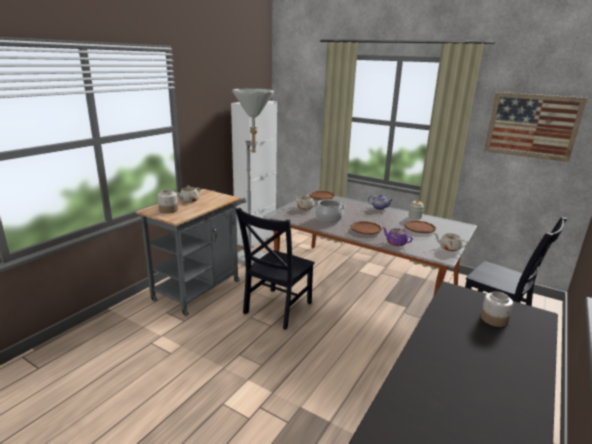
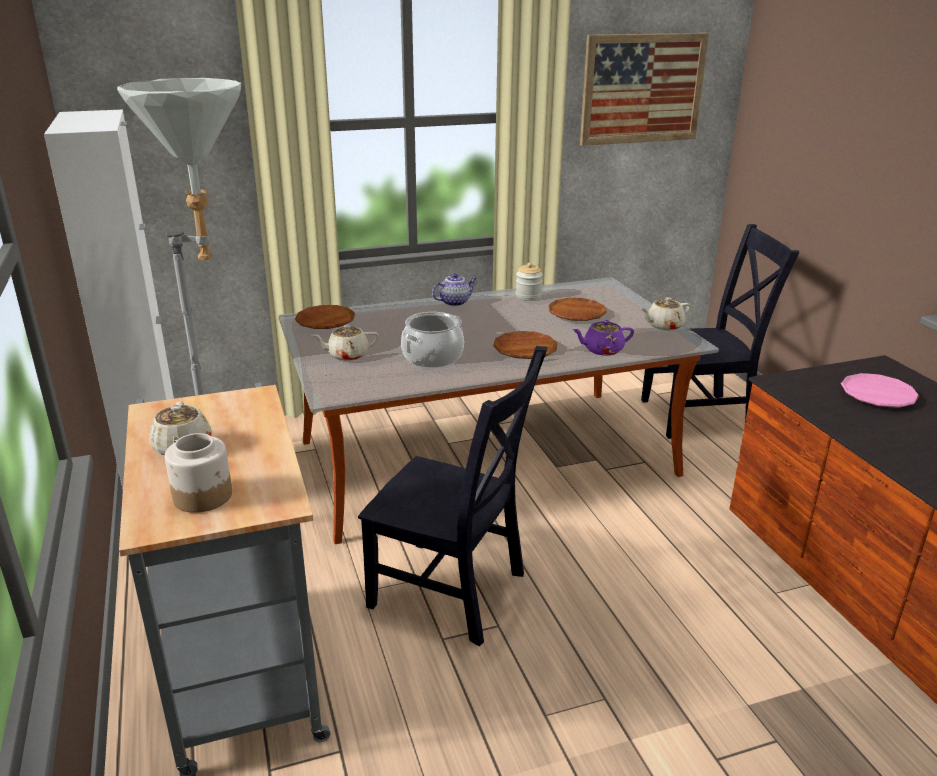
camera: 50 degrees left, 5 degrees up
(276, 309) = (453, 592): black chair -> black chair turned 45 degrees counterclockwise
(494, 319) = (877, 395): jar -> pink plate

